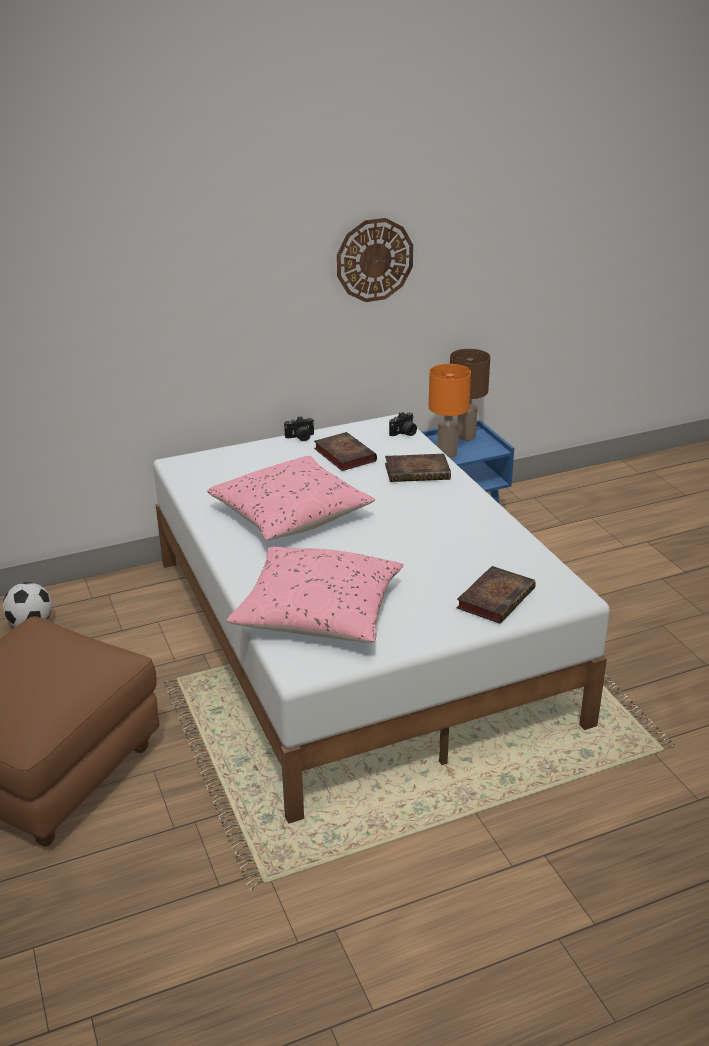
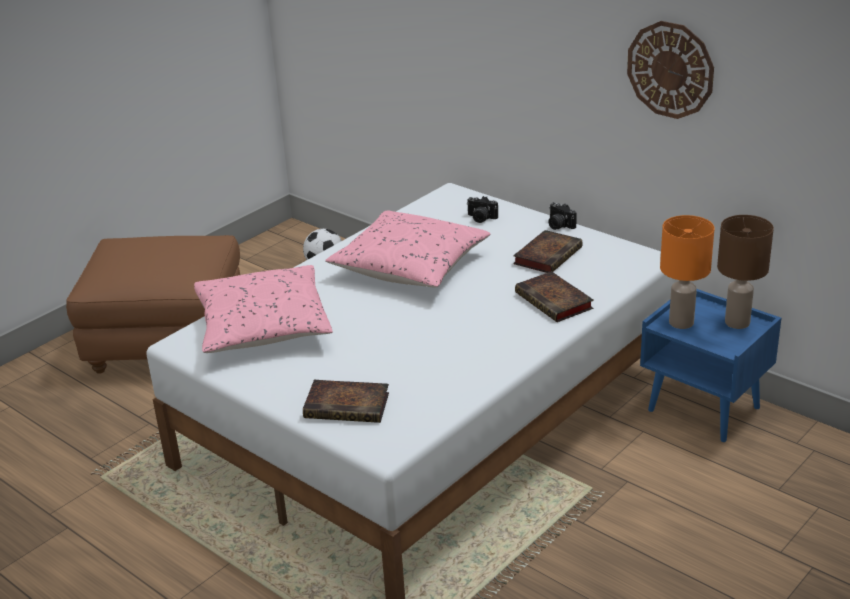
camera: 65 degrees right, 0 degrees up
(404, 433) = (631, 271): camera -> camera (481, 218)

